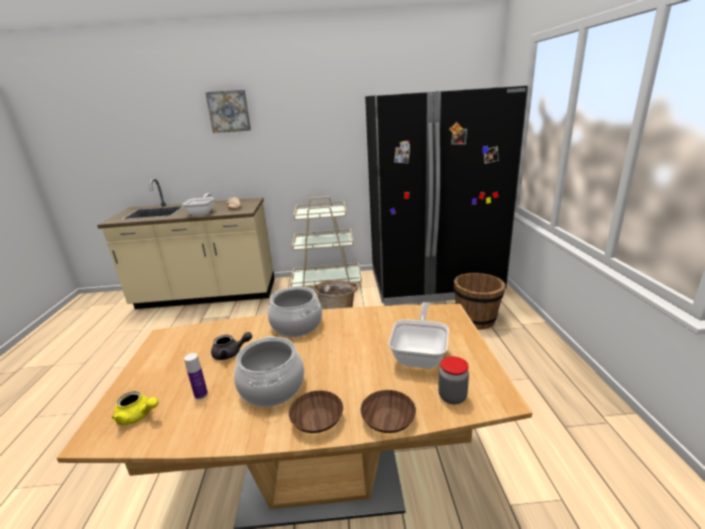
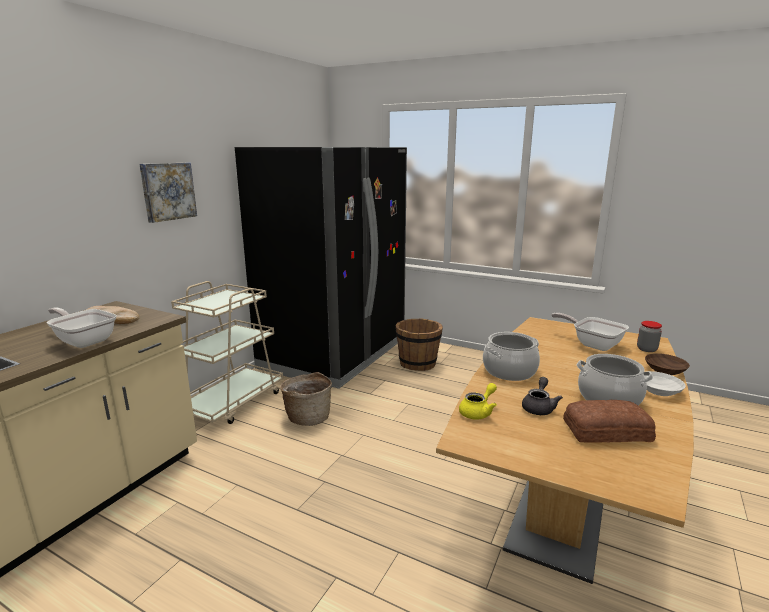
camera: 60 degrees left, 5 degrees down
(138, 416) = (628, 466): yellow teapot -> yellow teapot (478, 412)
(201, 394) = (605, 430): bottle -> bread
(229, 111) = (51, 157): picture -> picture (167, 191)
(317, 419) = (657, 390): brown bowl -> white bowl

